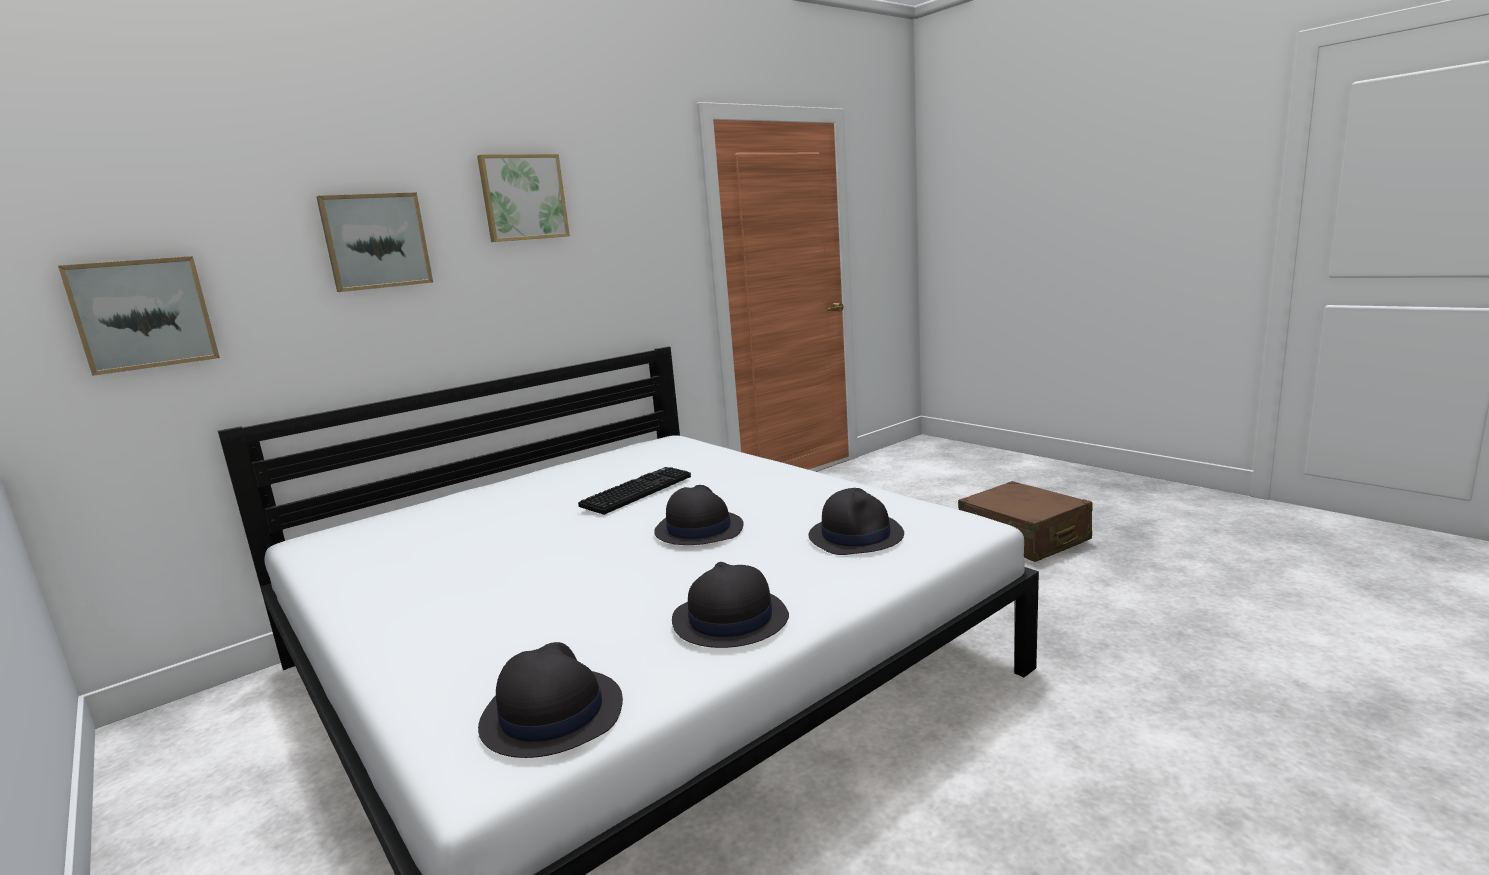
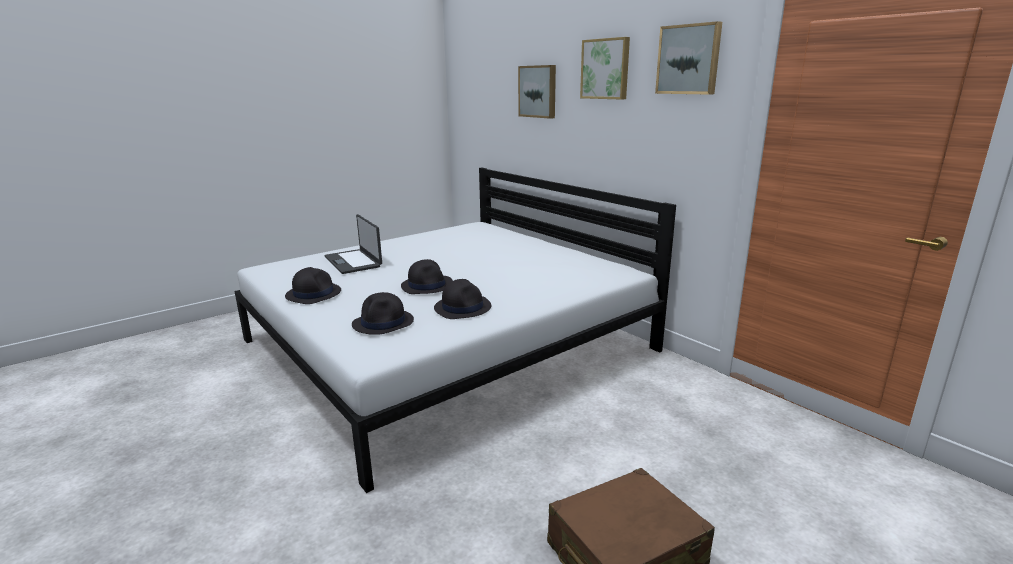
camera: 90 degrees right, 5 degrees up
(143, 314) = (476, 113): picture -> picture (689, 59)
(517, 622) = (354, 261): none -> laptop
(551, 714) = (279, 272): black hat -> black hat (462, 307)
(636, 491) = (501, 268): keyboard -> none

